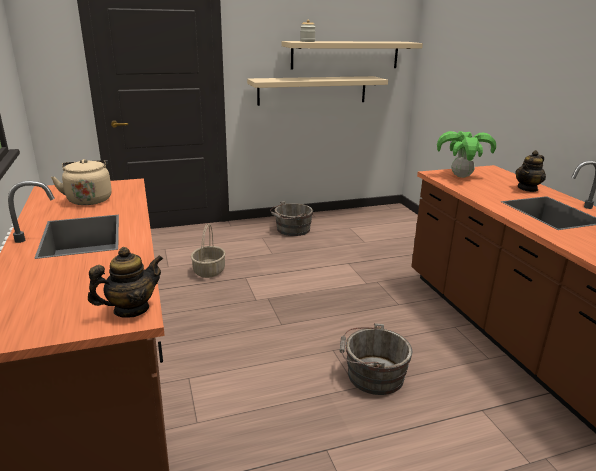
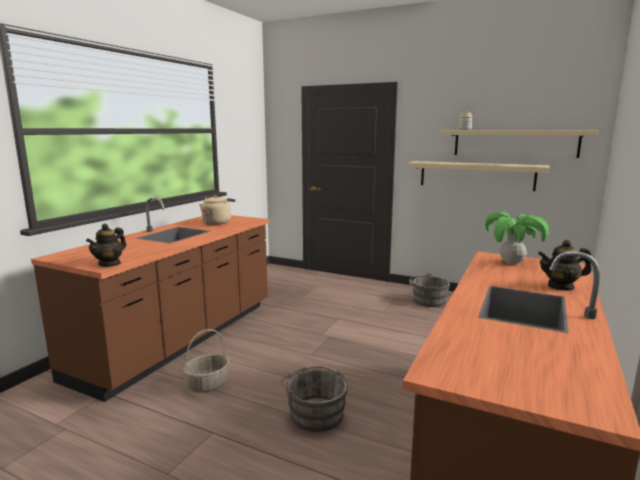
camera: 45 degrees right, 10 degrees down
(131, 309) = (109, 264): teapot -> teapot turned 105 degrees clockwise
(209, 271) = (322, 307): basket -> basket (208, 384)

